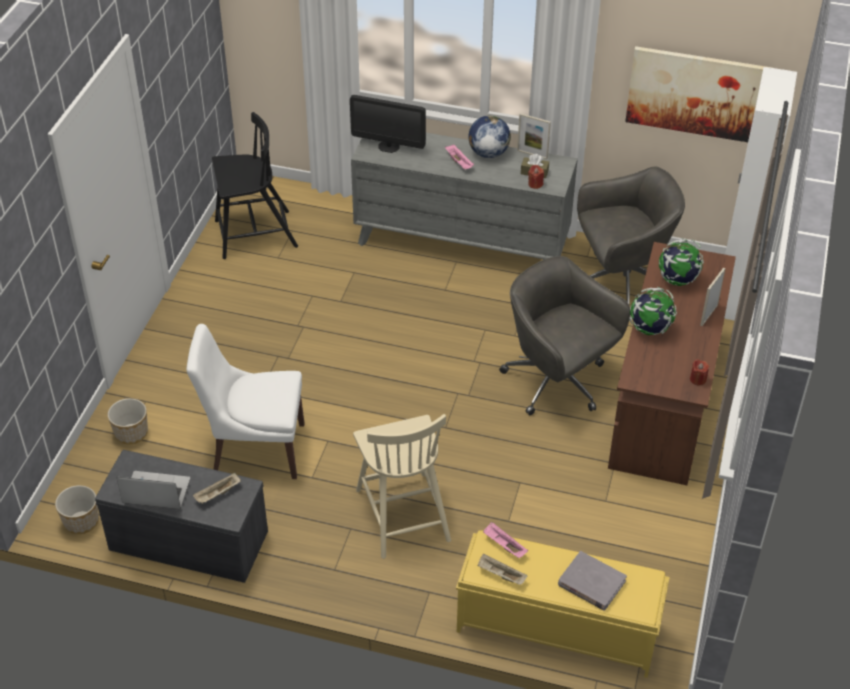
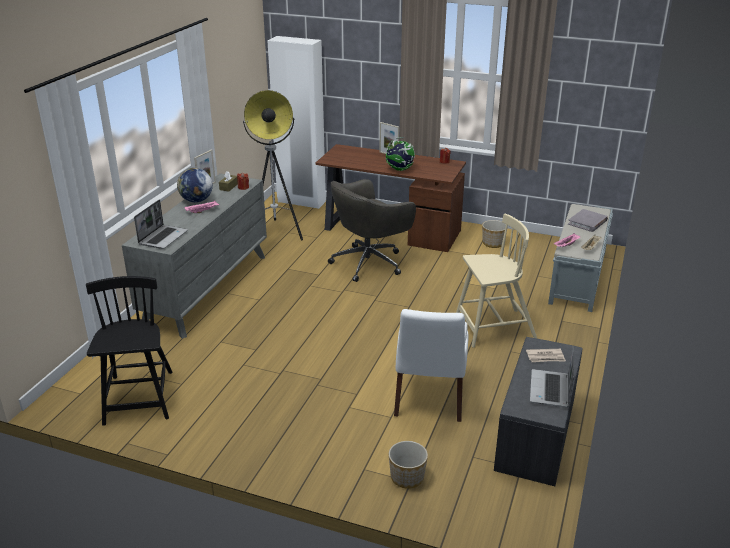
camera: 85 degrees left, 15 degrees down
(81, 522) = (524, 508): planter -> planter (493, 243)
(218, 494) = (545, 357): beige tray -> newspaper
(389, 146) = (163, 237): monitor -> laptop
(555, 627) = (577, 278): yellow bench -> grey bench
(621, 282) = (276, 233): grey office chair -> floor lamp
(677, 280) = (355, 159): globe -> none
(697, 94) = (238, 88): picture -> none

